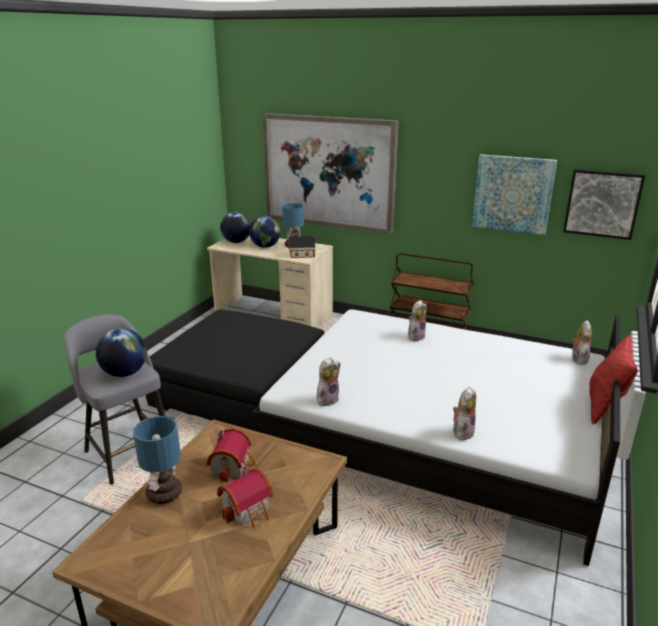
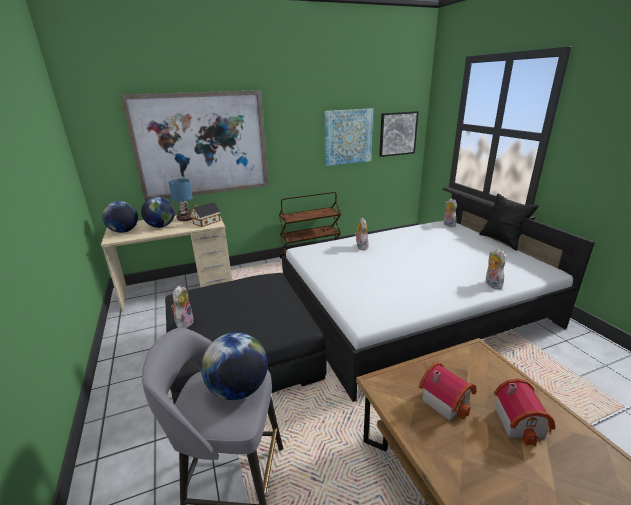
camera: 45 degrees left, 0 degrees up
(164, 492) = (456, 469): table lamp -> none
(327, 399) = (399, 309): plush toy -> plush toy (184, 322)
(605, 407) = (502, 241): red pillow -> black pillow

